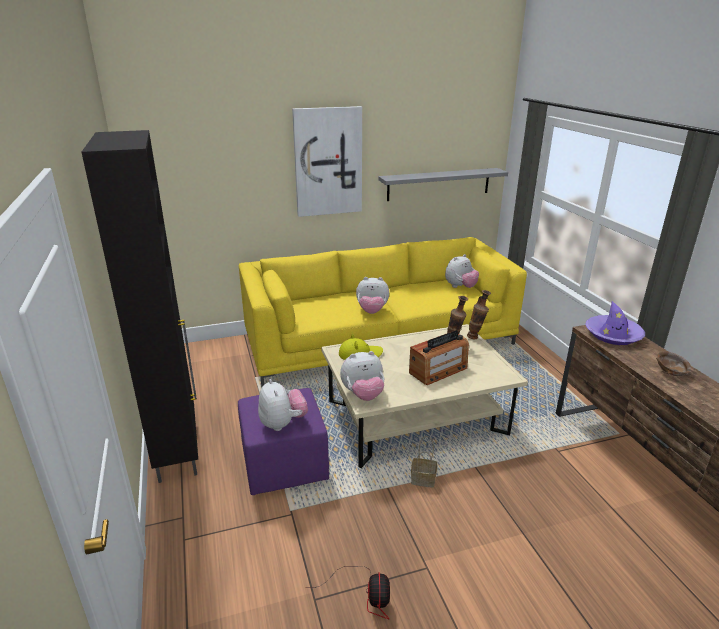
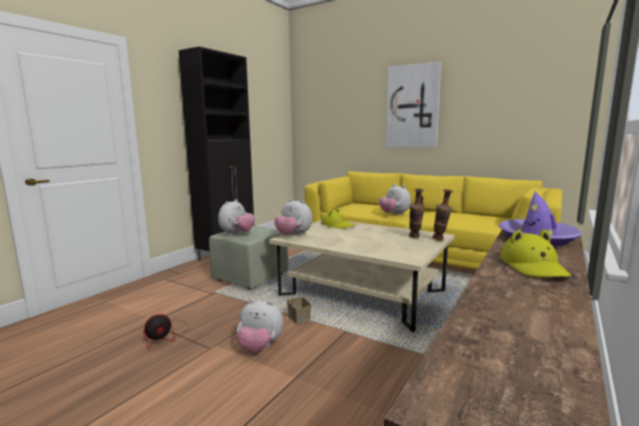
camera: 50 degrees right, 15 degrees down
(283, 464) = (250, 277): purple ottoman -> green ottoman
(438, 370) = (366, 242): radio -> none
(439, 184) = (516, 129): grey shelf -> none
(460, 287) = (501, 220): plush toy -> plush toy (260, 347)
(670, 372) = (533, 267): brown bowl -> yellow hat

